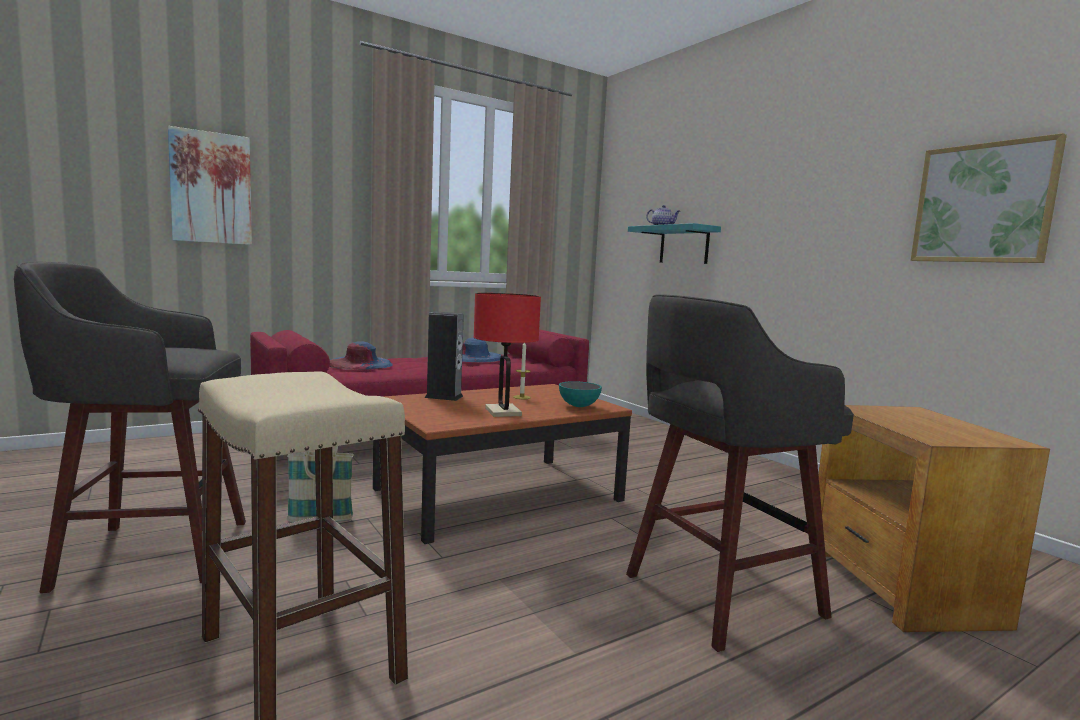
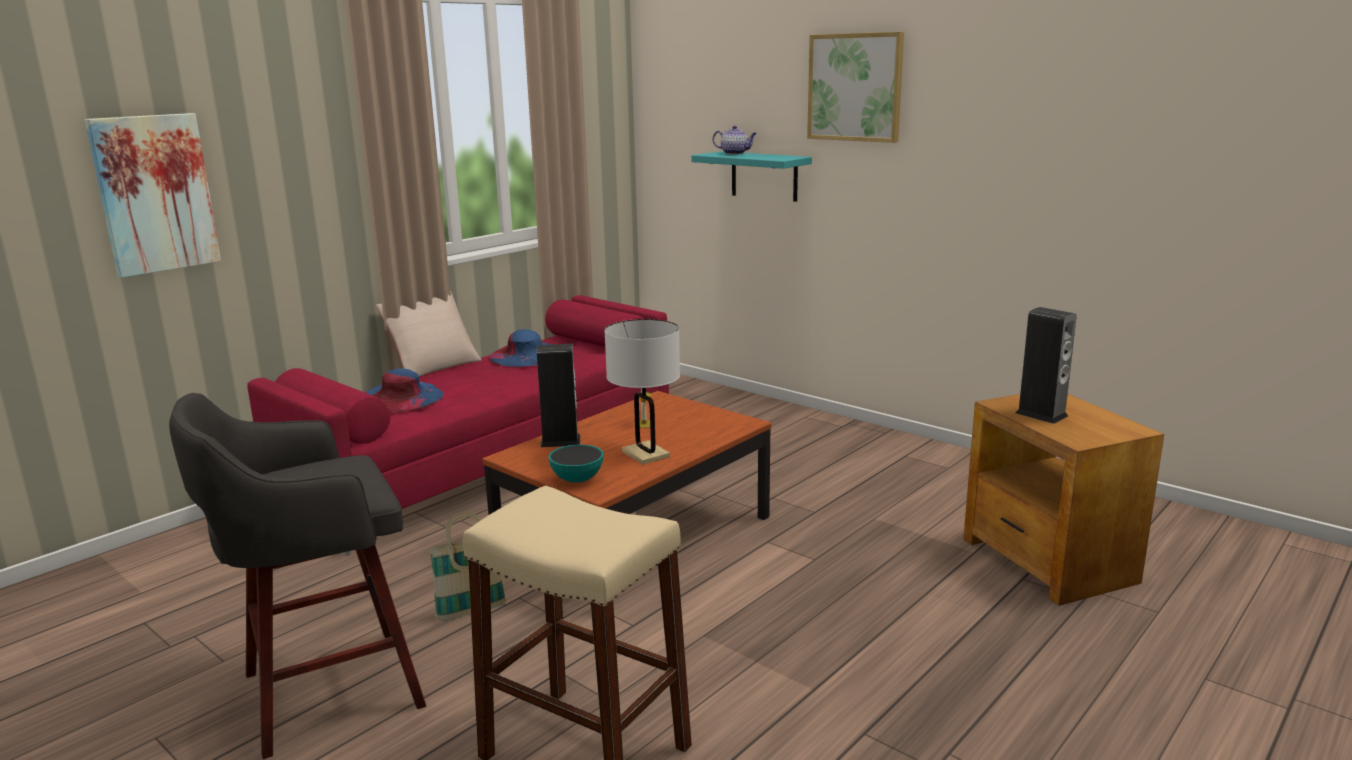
camera: 15 degrees left, 10 degrees up
(405, 355) = (433, 365): none -> beige pillow
(503, 412) = (645, 454): red table lamp -> white table lamp
(579, 406) = (715, 428): bowl -> bowl (577, 480)
(717, 596) = (903, 607): grey stool -> none
(897, 419) = (1041, 414): none -> speaker
(983, 203) = (1098, 161): picture -> picture (855, 87)

